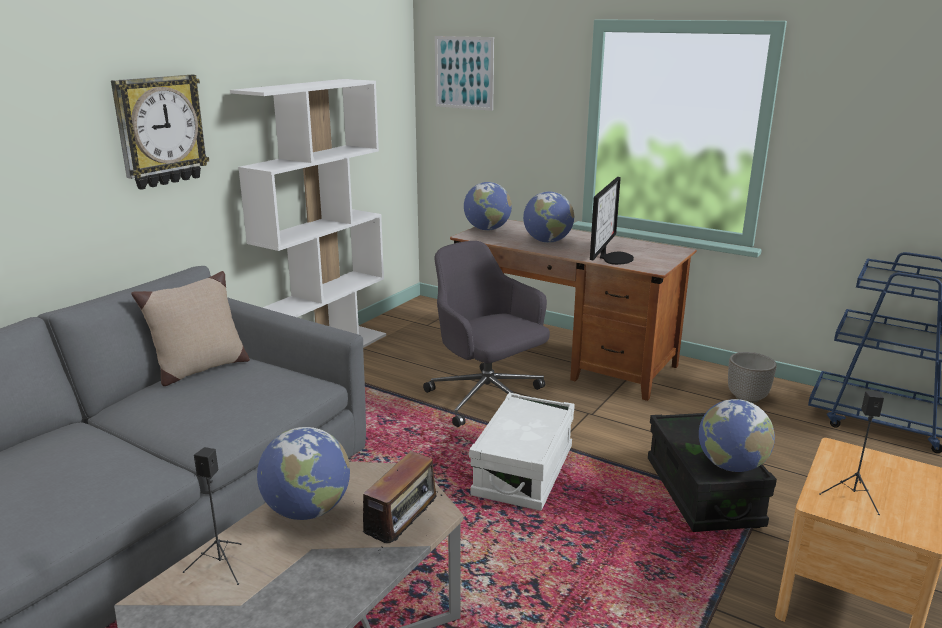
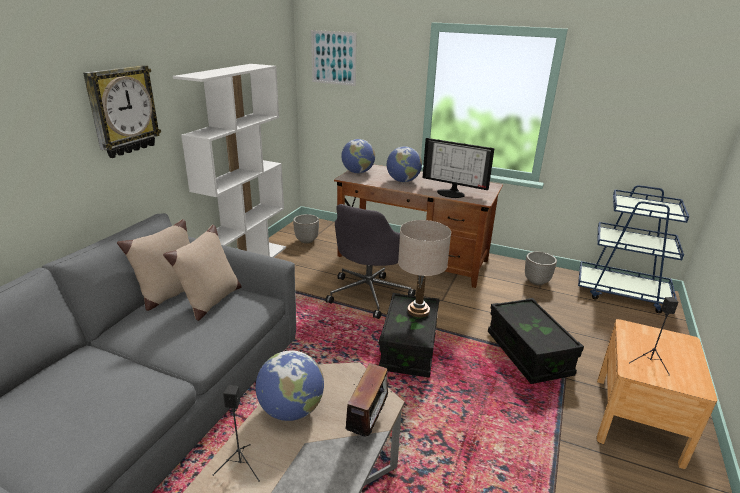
camera: 10 degrees left, 5 degrees up
(246, 381) = (210, 301): none -> beige pillow
(417, 327) = (306, 240): none -> planter
(487, 398) = (369, 293): grey office chair -> grey office chair turned 105 degrees counterclockwise
(523, 472) = (409, 348): white storage box -> black storage box
(538, 417) = (418, 311): none -> beige table lamp
(613, 258) = (452, 193): monitor -> monitor turned 105 degrees clockwise
(731, 466) = (552, 338): globe -> none

